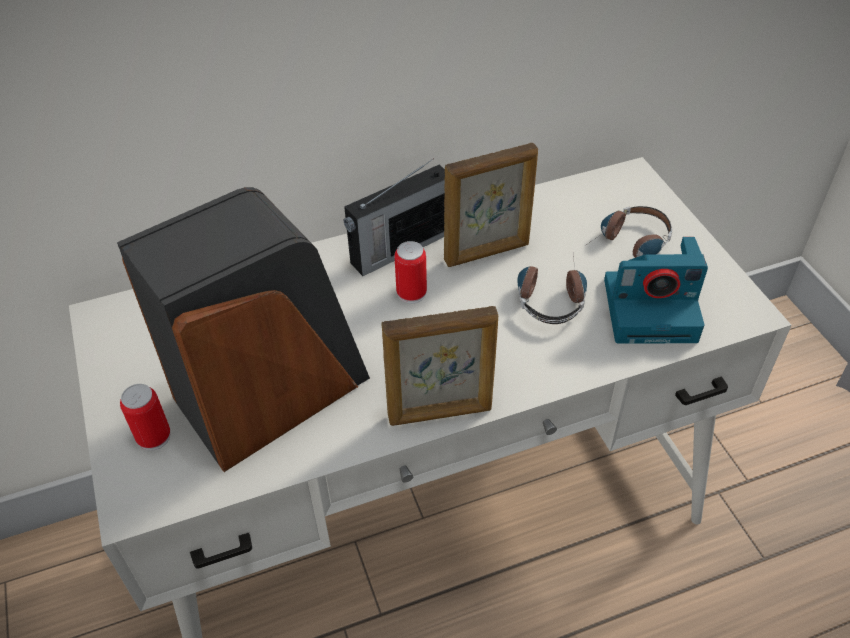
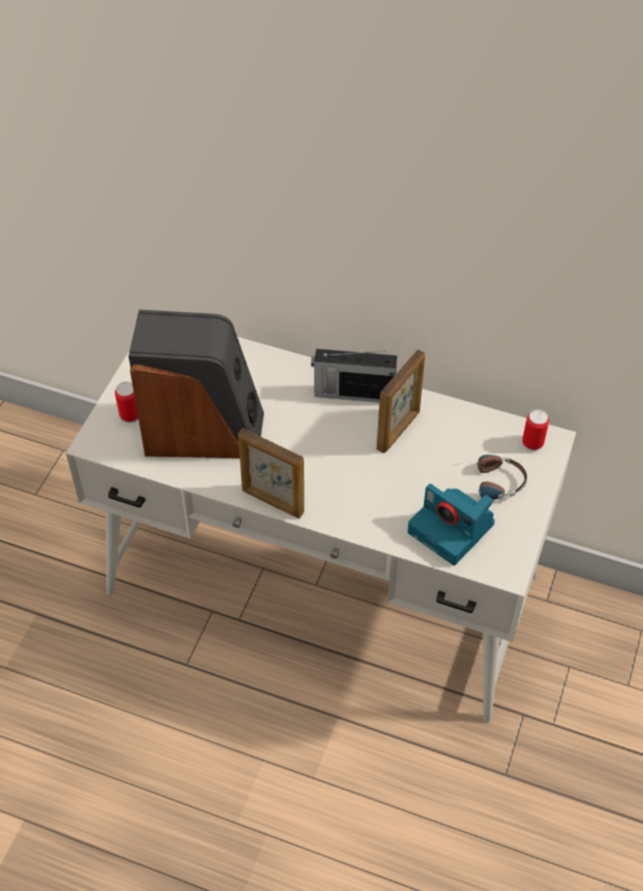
camera: 40 degrees right, 5 degrees up
(411, 293) = (329, 425): can -> can (532, 443)
(487, 253) = (399, 430): picture frame -> picture frame turned 75 degrees counterclockwise
(550, 294) = (405, 480): headphones -> none

